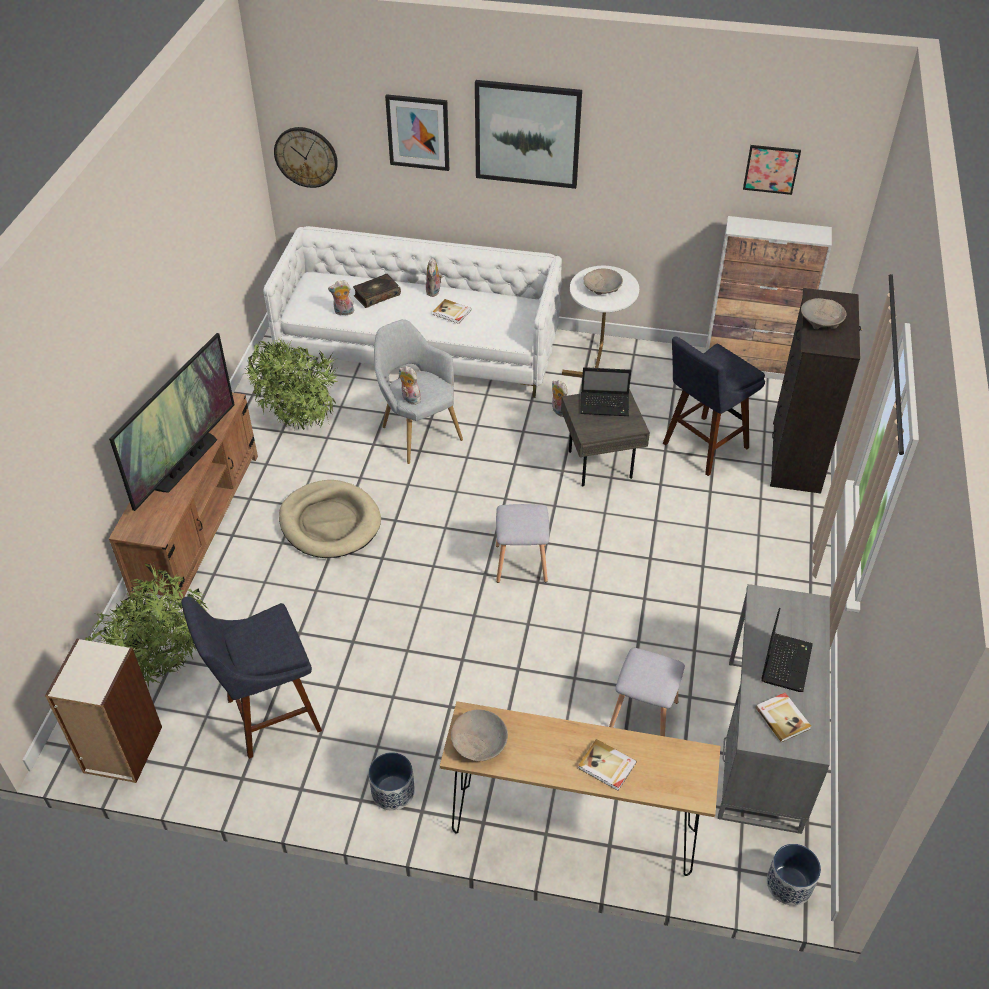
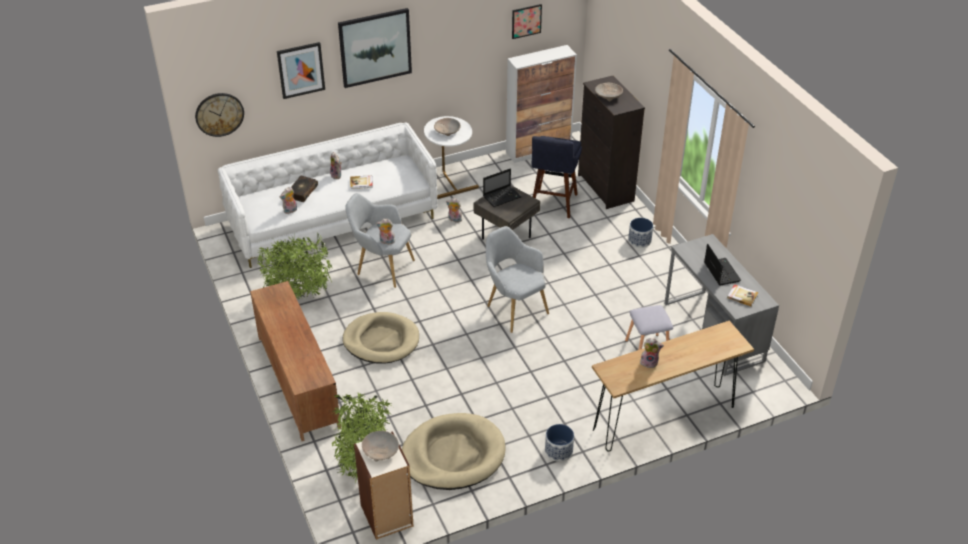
camera: 35 degrees left, 5 degrees down
(186, 463) = (295, 334): television -> none
(267, 717) = (453, 455): blue stool -> beige dog bed
(479, 742) = (622, 376): beige bowl -> beige bowl (380, 450)
(522, 562) = (514, 308): grey stool -> grey armchair
(538, 744) = (649, 362): none -> plush toy
(607, 766) = (689, 355): book -> none
(788, 884) = (779, 385): planter -> planter (639, 241)

